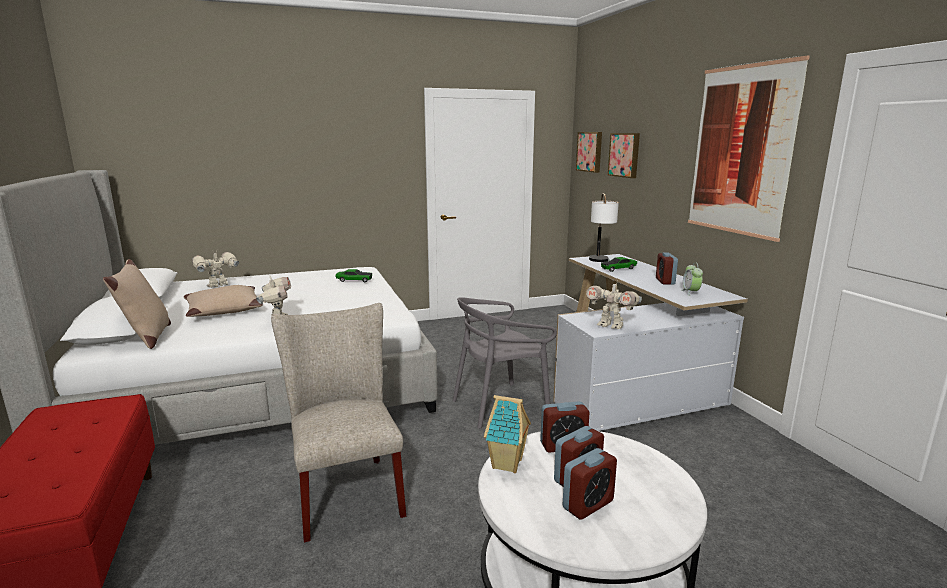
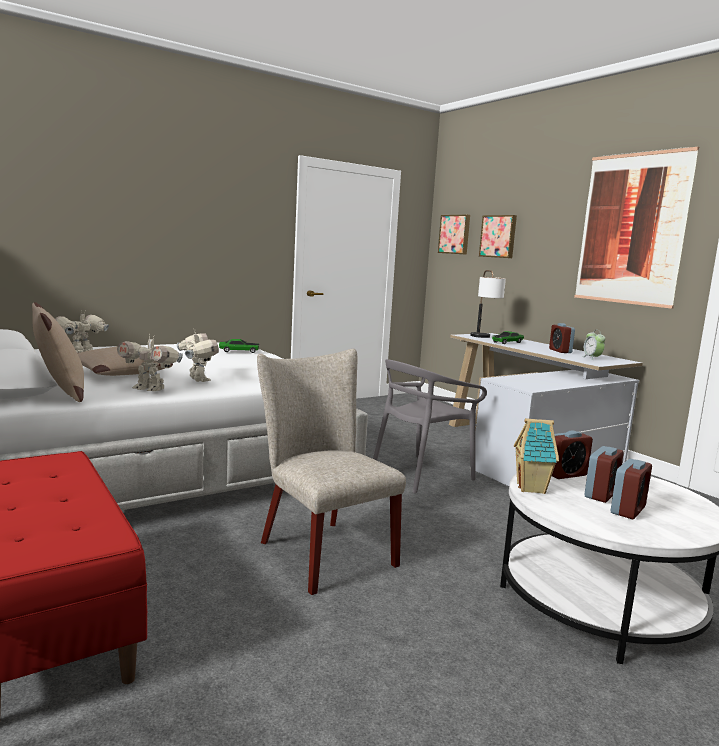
camera: 15 degrees left, 5 degrees down
(611, 326) = (537, 385): toy robot -> toy robot (150, 389)

